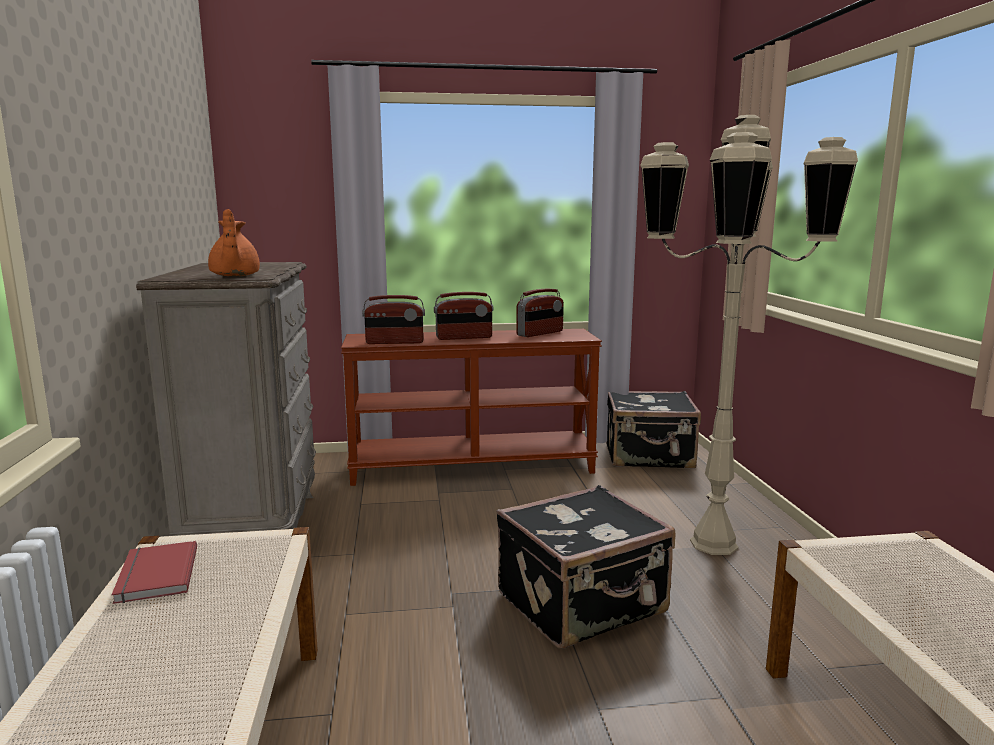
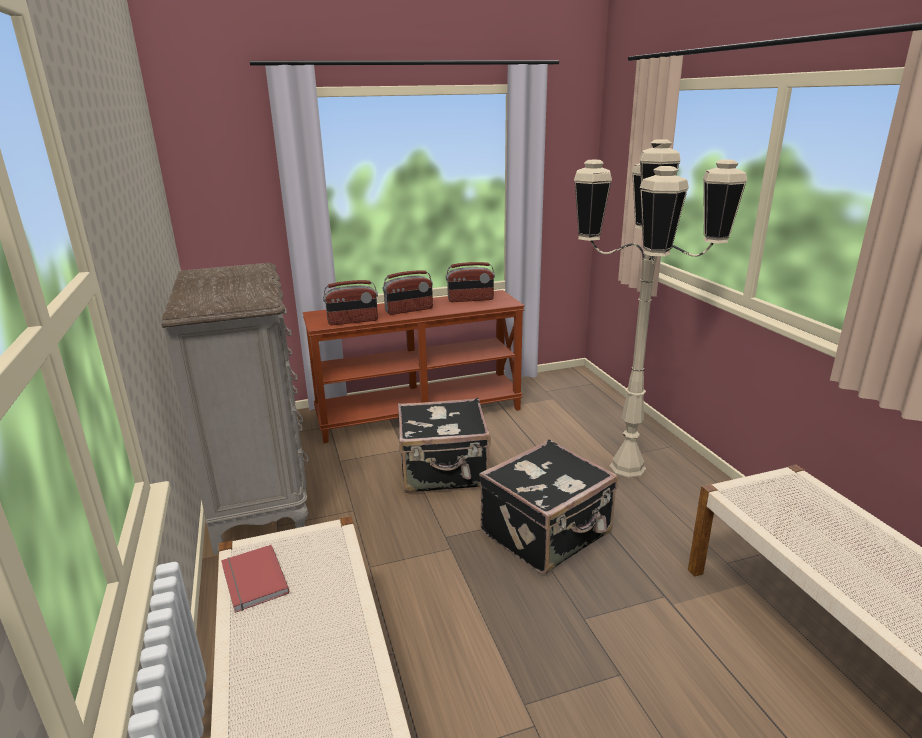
camera: 10 degrees left, 10 degrees up
(234, 276) = (241, 302): orange teapot -> none
(540, 333) = (470, 299): radio -> radio turned 45 degrees clockwise
(649, 457) = (558, 389): black suitcase -> black suitcase (444, 472)

